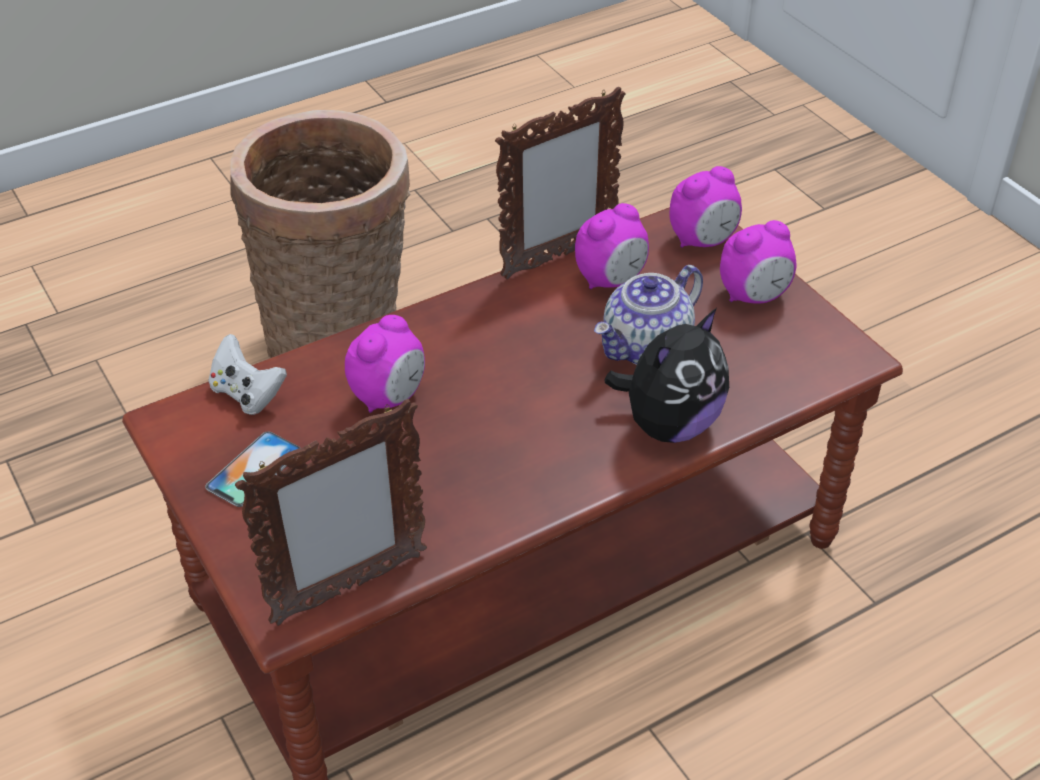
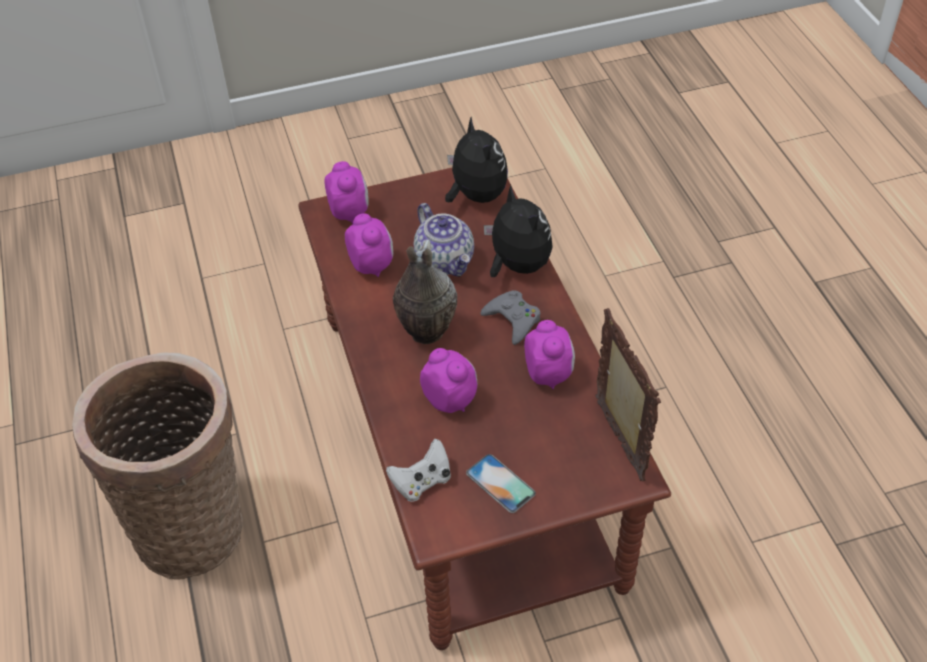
camera: 75 degrees left, 5 degrees up
(501, 352) = (425, 333): none -> vase
(555, 436) = (513, 320): none -> grey game controller
(557, 257) = (336, 287): picture frame -> none
(754, 296) = (414, 202): alarm clock -> alarm clock (549, 373)
(800, 356) = (476, 195): none -> plush toy

